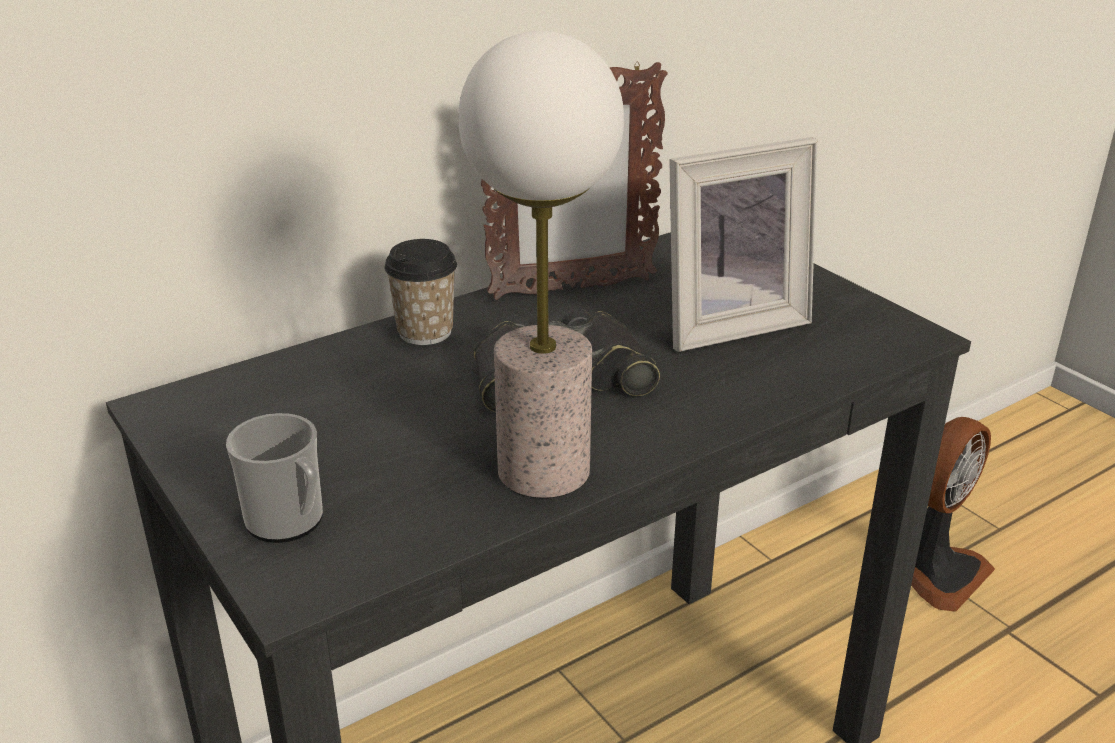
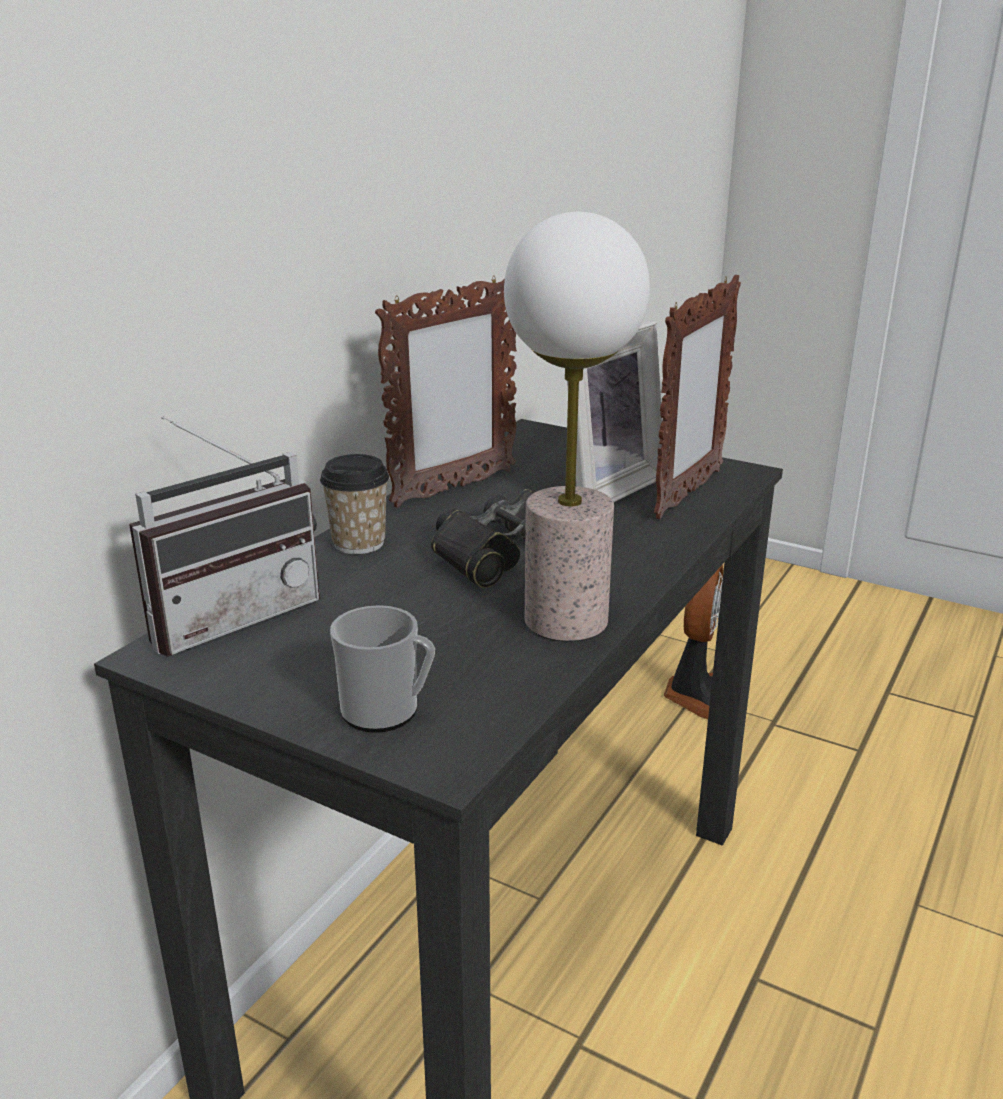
camera: 25 degrees left, 5 degrees down
(248, 383) = (230, 615): none -> radio
(819, 350) = (687, 494): none -> picture frame

